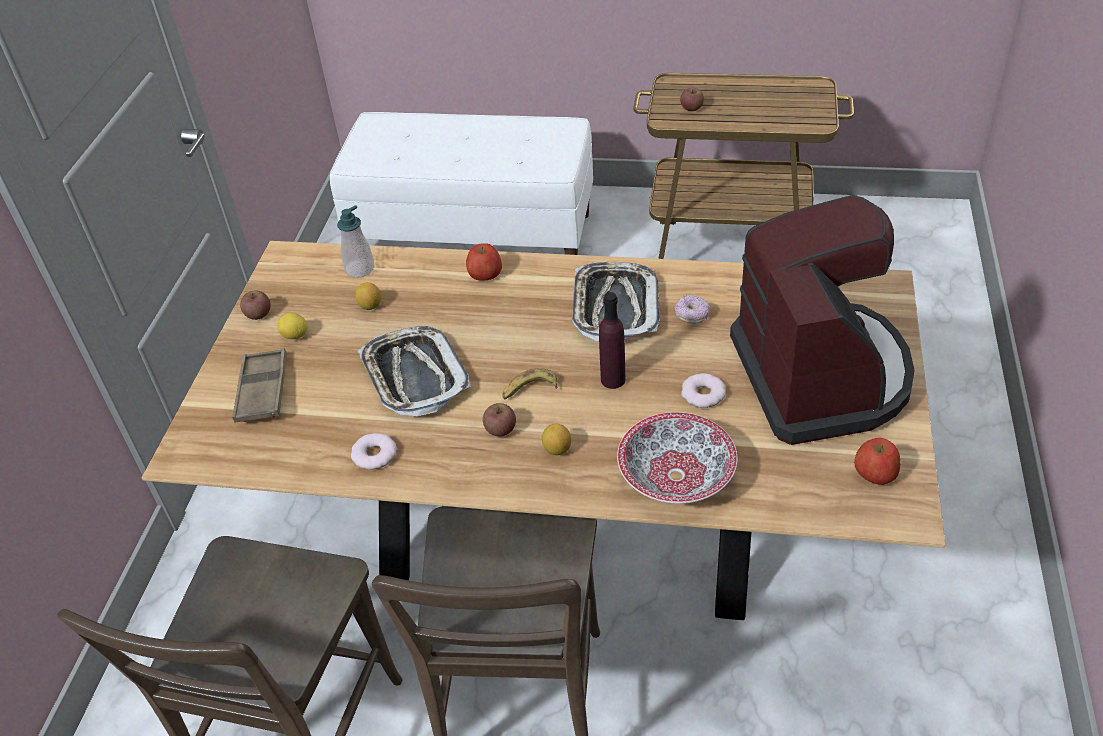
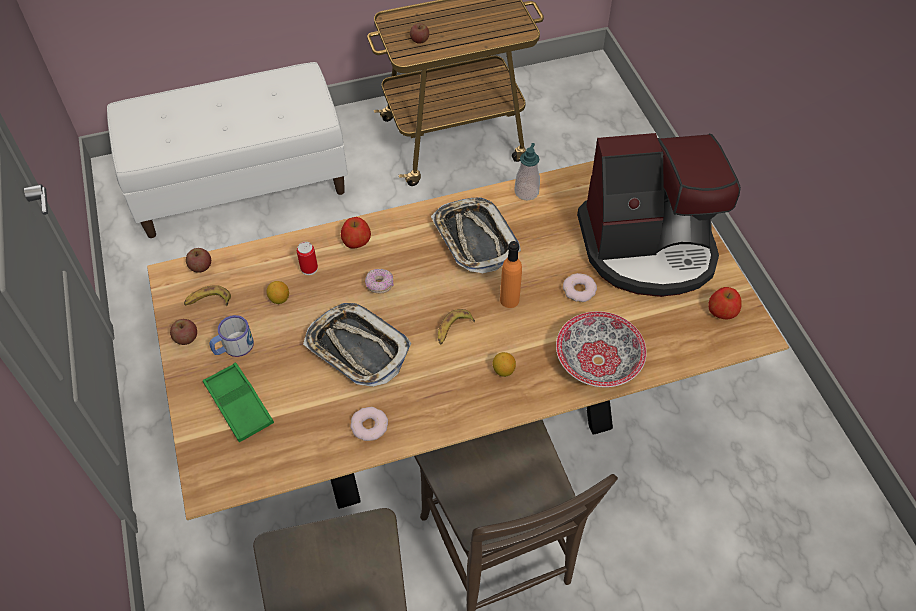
camera: 30 degrees left, 10 degrees up
(262, 391) = (239, 405): brown tray -> green tray
(295, 336) = (233, 347): lemon -> mug
(302, 288) = (208, 301): none -> banana
(359, 269) = (247, 268): soap dispenser -> soap dispenser (526, 192)
(419, 286) = (309, 268): none -> can
(500, 429) = (452, 369): apple -> apple (201, 266)
(613, 380) = (509, 300): purple bottle -> orange bottle
(692, 315) = (534, 228): donut -> donut (379, 285)
(821, 375) = (648, 248): coffee machine -> coffee machine turned 120 degrees clockwise

